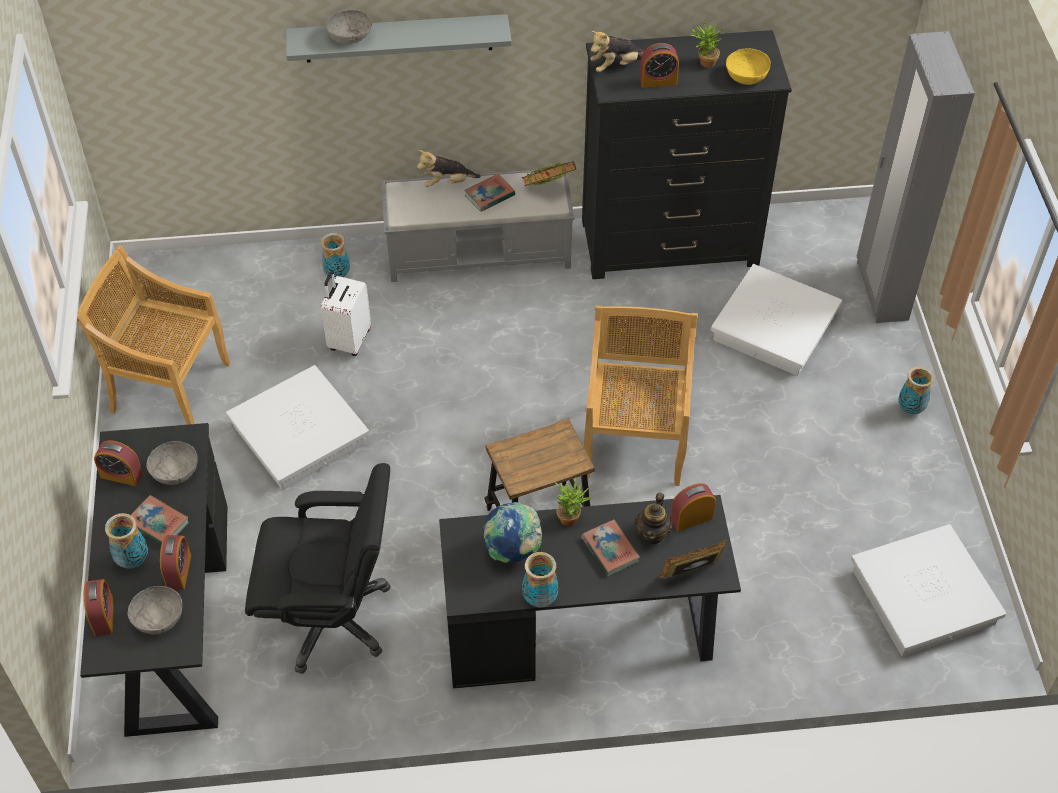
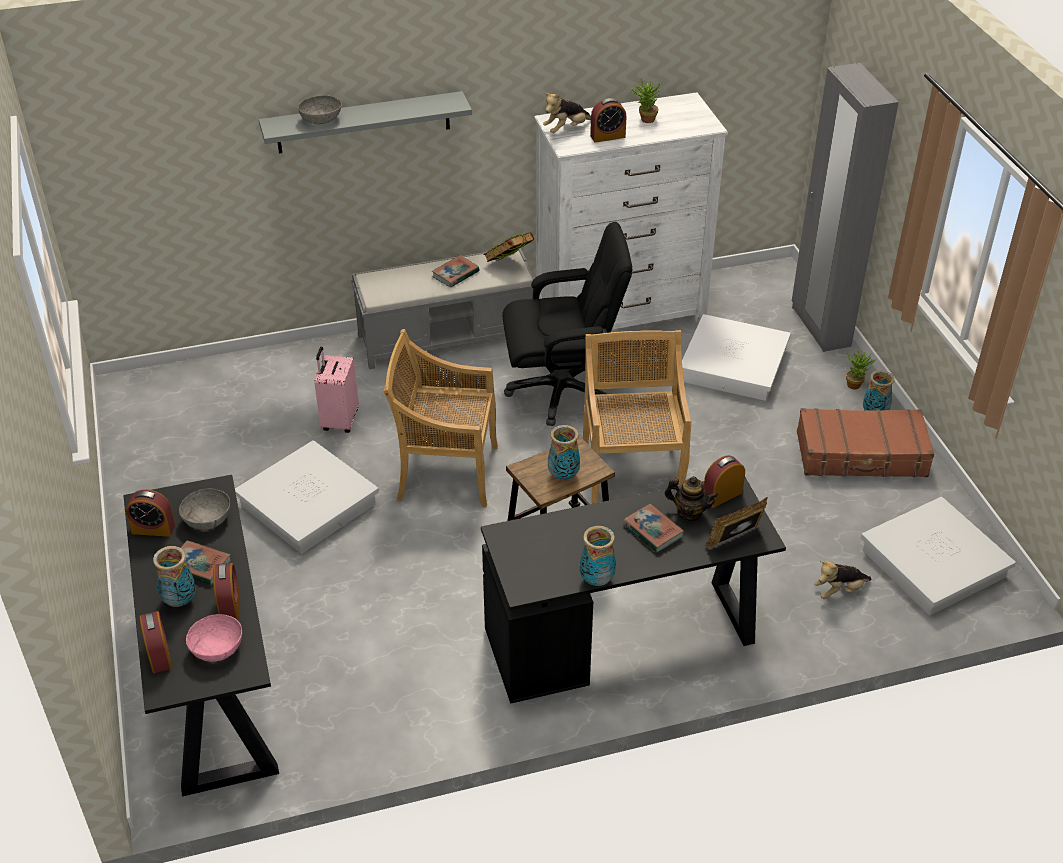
camera: 10 degrees left, 10 degrees down
(158, 618) = (217, 648): grey bowl -> pink bowl
(168, 386) = (169, 480): beige chair -> beige chair (445, 472)
(331, 617) = (374, 658): black office chair -> black office chair (562, 390)
(337, 275) = (316, 369): vase -> vase (563, 476)
(349, 340) = (339, 420): white suitcase -> pink suitcase
(447, 183) = (413, 268): plush toy -> plush toy (839, 591)
(512, 550) = (559, 543): globe -> none
(571, 517) = (608, 509): potted plant -> potted plant (855, 384)
(653, 534) = (689, 512): teapot -> teapot turned 75 degrees counterclockwise
(670, 243) = (621, 311): black dresser -> white dresser
(746, 76) = (685, 126): yellow bowl -> none
(883, 456) = (861, 455): none -> brown suitcase

